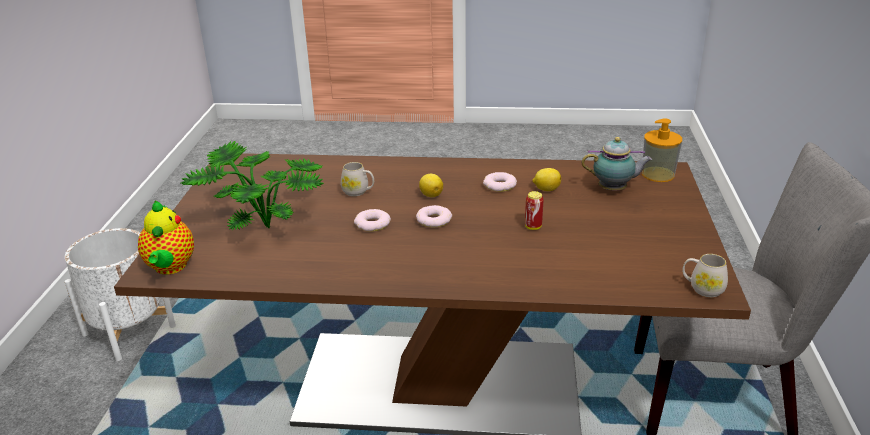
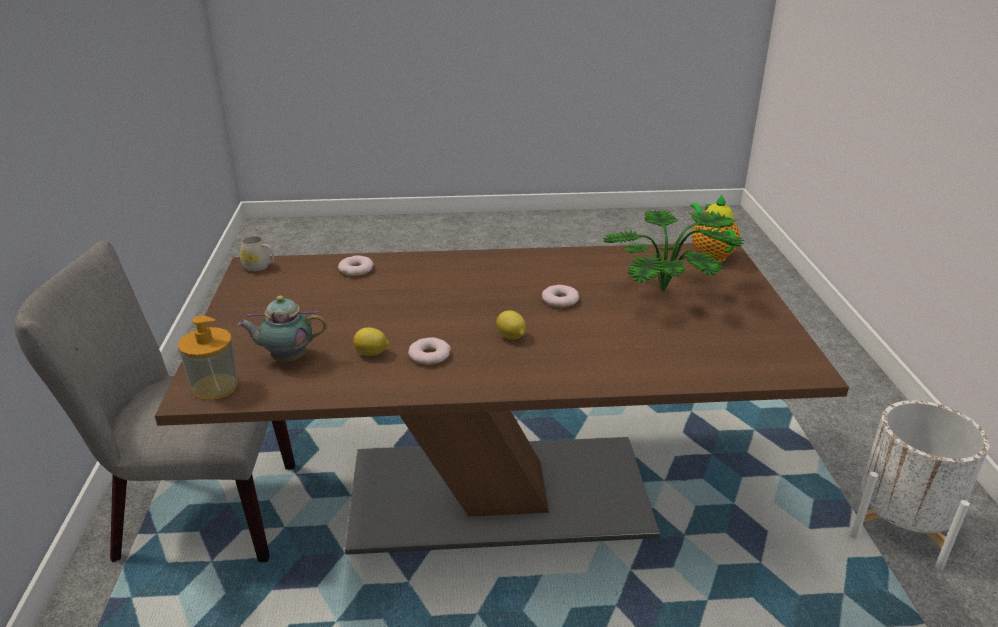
camera: 170 degrees right, 0 degrees up
(358, 192) = (599, 335): white mug -> none
(433, 220) = (498, 308): donut -> donut (356, 269)
(533, 227) = (394, 307): can -> none

